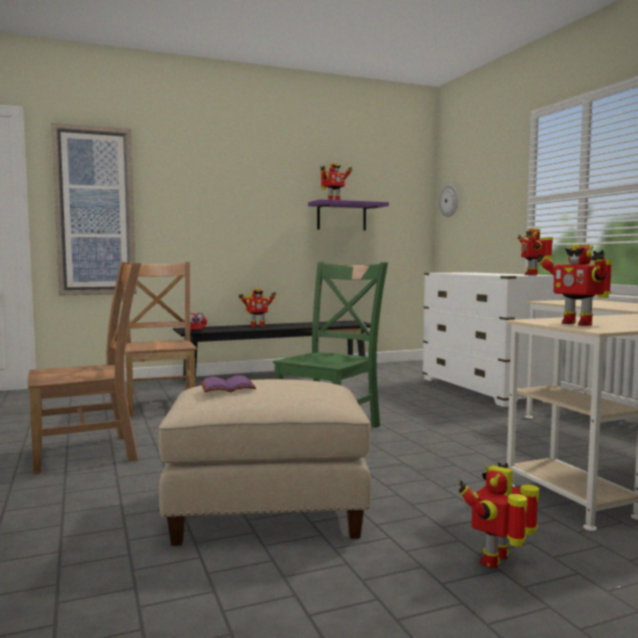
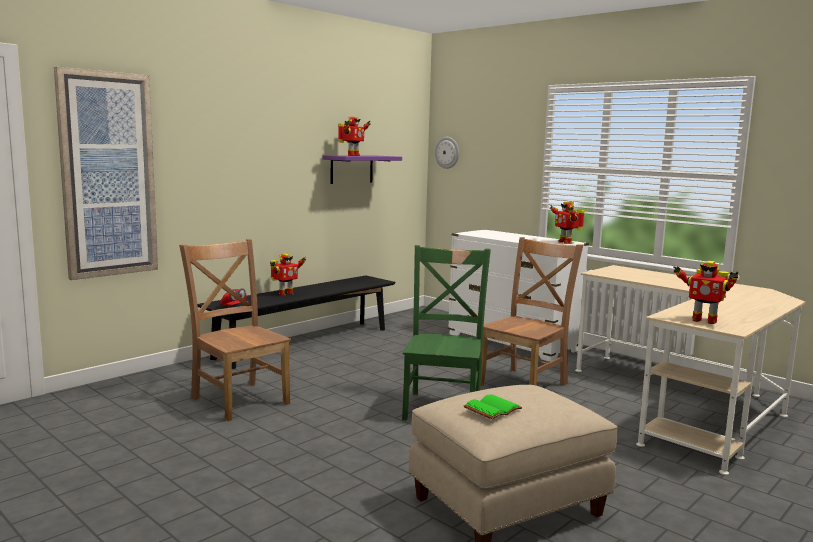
camera: 25 degrees left, 5 degrees up
(90, 453) = (260, 475): brown chair -> brown chair (525, 383)
(228, 387) = (492, 408): purple book -> green book
(498, 560) = (703, 512): toy robot -> none

